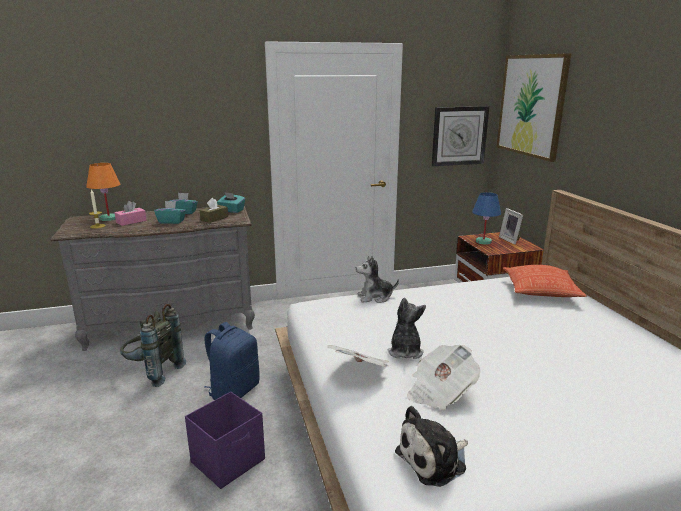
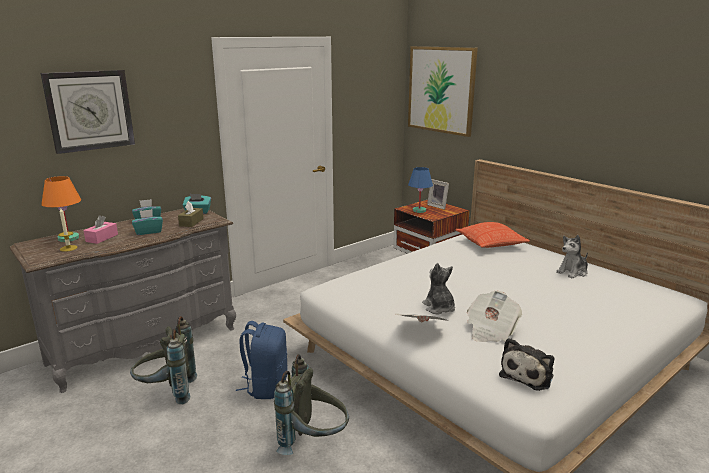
camera: 25 degrees left, 0 degrees up
(229, 461) = (314, 442): purple storage box -> grey backpack
(375, 297) = (373, 271): plush toy -> plush toy (572, 272)
(459, 136) = (378, 118): wall clock -> wall clock (90, 110)

